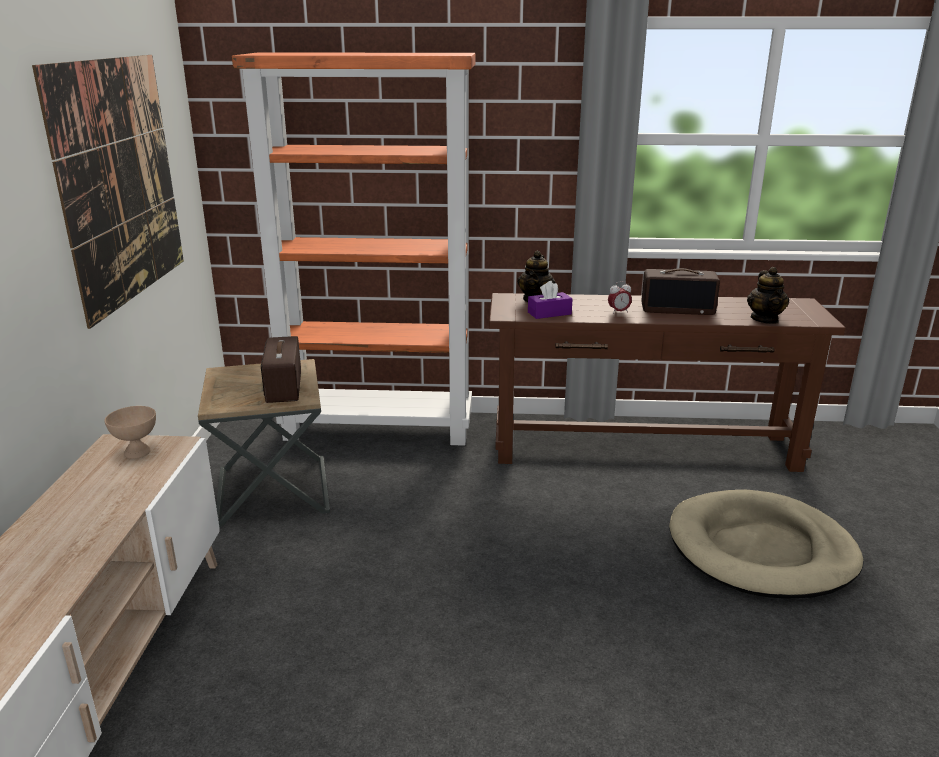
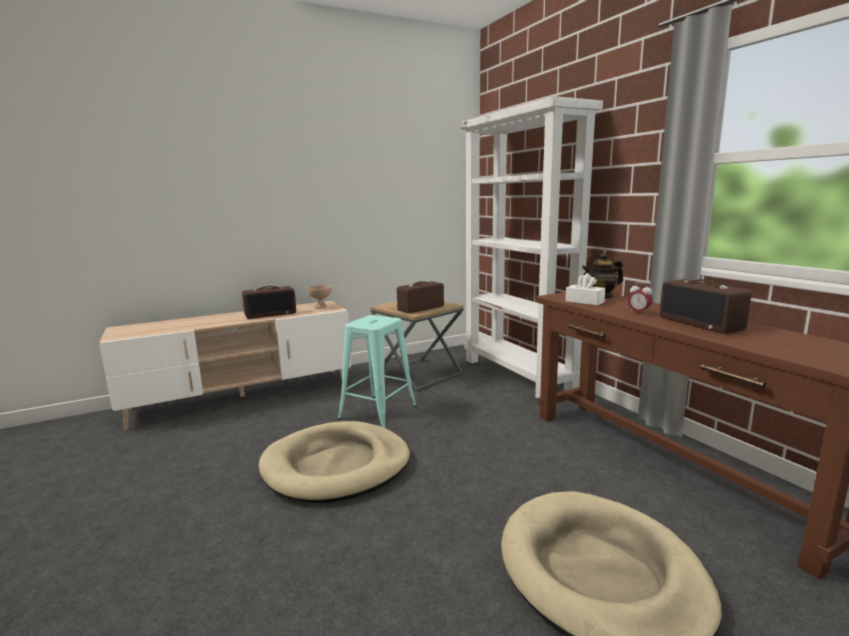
camera: 60 degrees right, 10 degrees down
(97, 508) = (271, 314): none -> radio
(121, 181) = (390, 187): picture -> none
(353, 565) = (378, 412): none -> turquoise stool
(380, 428) = (518, 375): orange bookcase -> white bookcase
(469, 646) = (337, 466): none -> beige dog bed
(549, 313) = (584, 302): purple tissue box -> white tissue box
(765, 319) = (775, 350): teapot -> none

